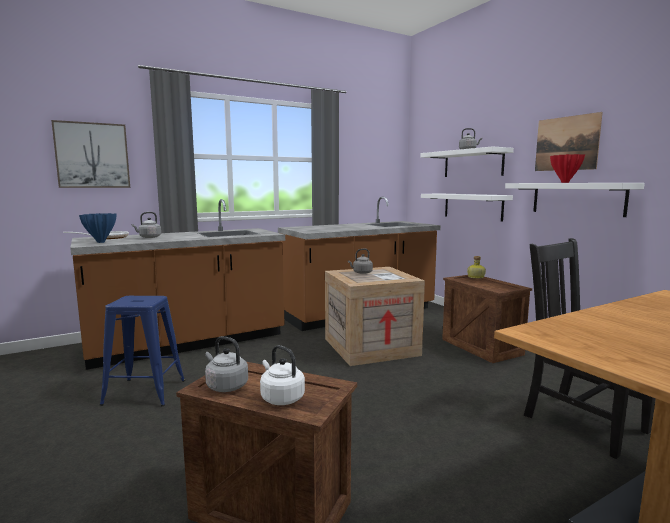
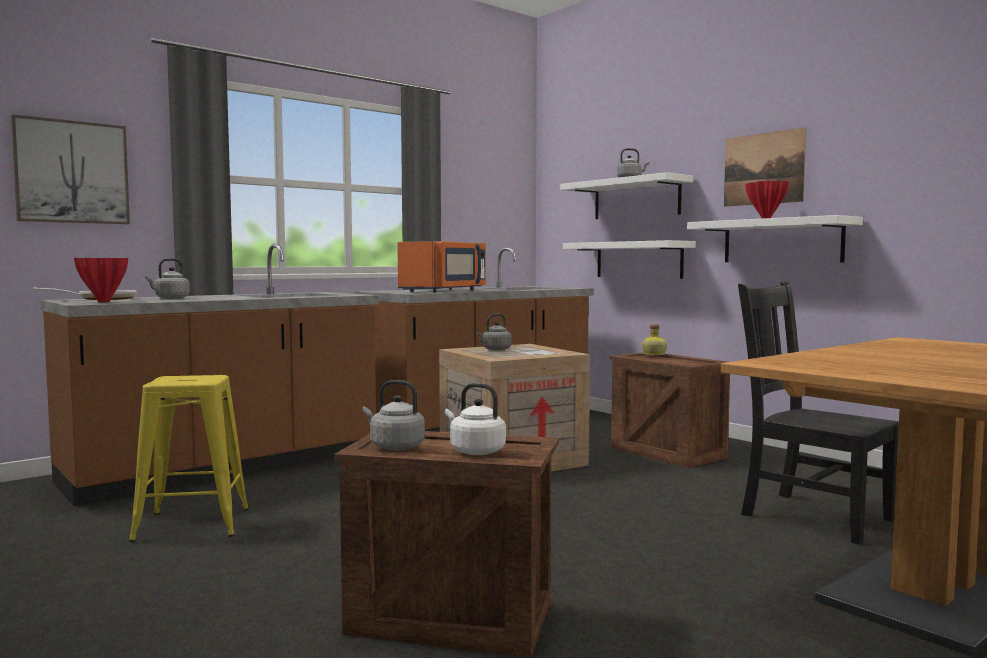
camera: 10 degrees left, 5 degrees down
(101, 242) = (105, 301): blue vase -> red vase
(144, 392) = (192, 524): blue stool -> yellow stool
(335, 228) = (445, 291): none -> orange microwave

